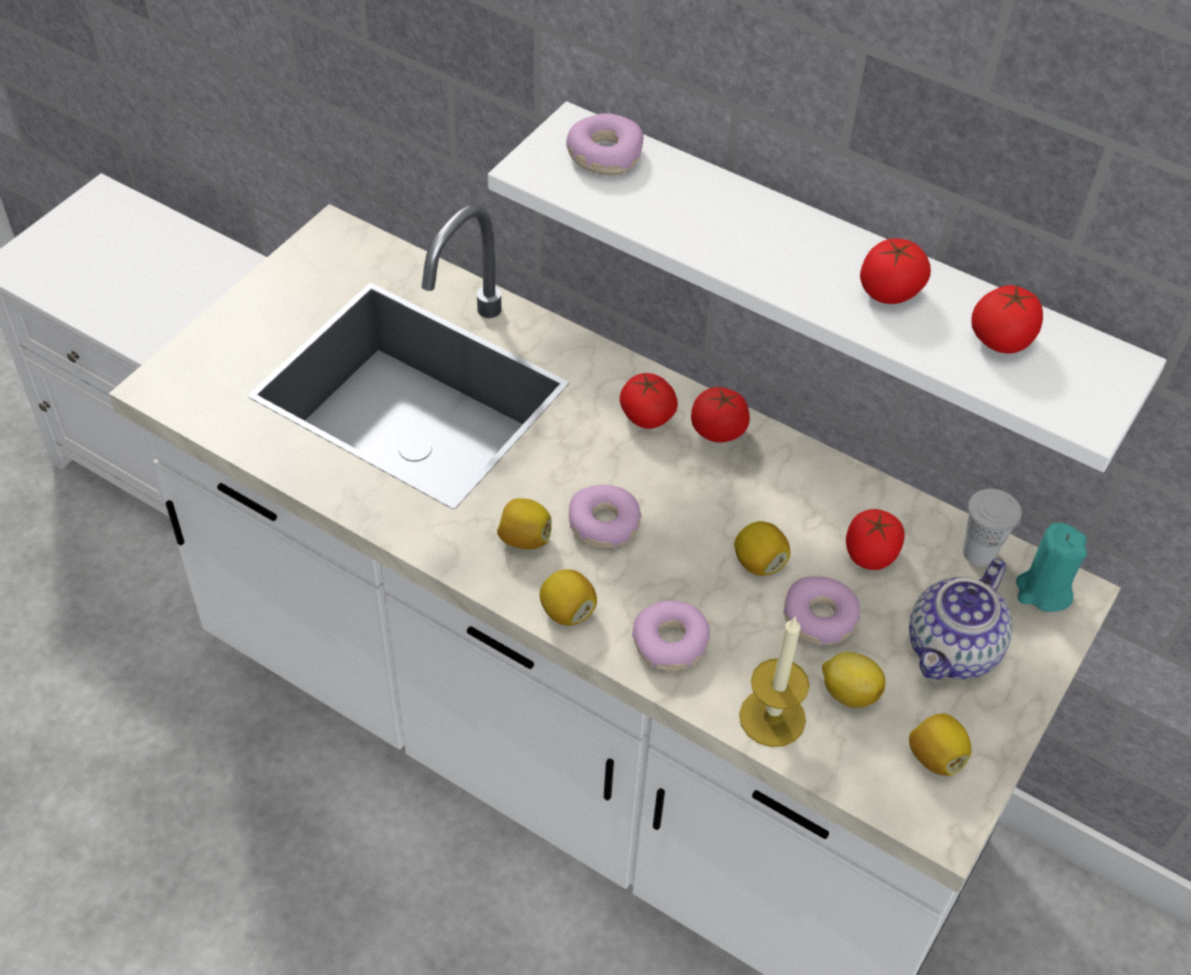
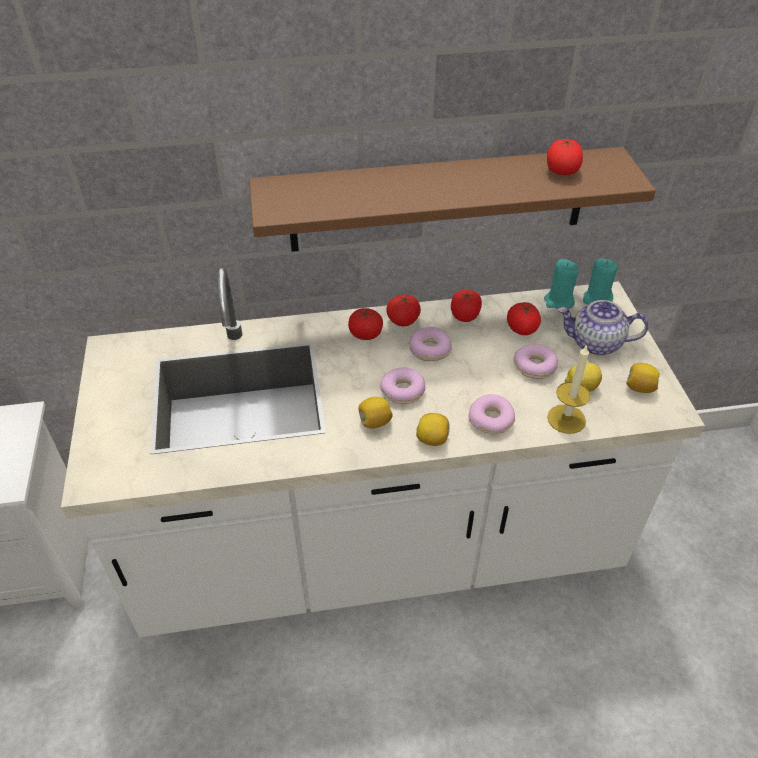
camera: 40 degrees left, 5 degrees down
(604, 155) = (300, 190): donut -> donut (429, 350)
(759, 563) = (485, 362): lemon -> none
(834, 278) = (438, 200): white shelf -> brown shelf
(889, 291) = (497, 177): tomato -> tomato (465, 316)
(953, 650) = (595, 343): teapot -> teapot turned 105 degrees clockwise
(979, 553) = (558, 301): white cup -> turquoise candle

